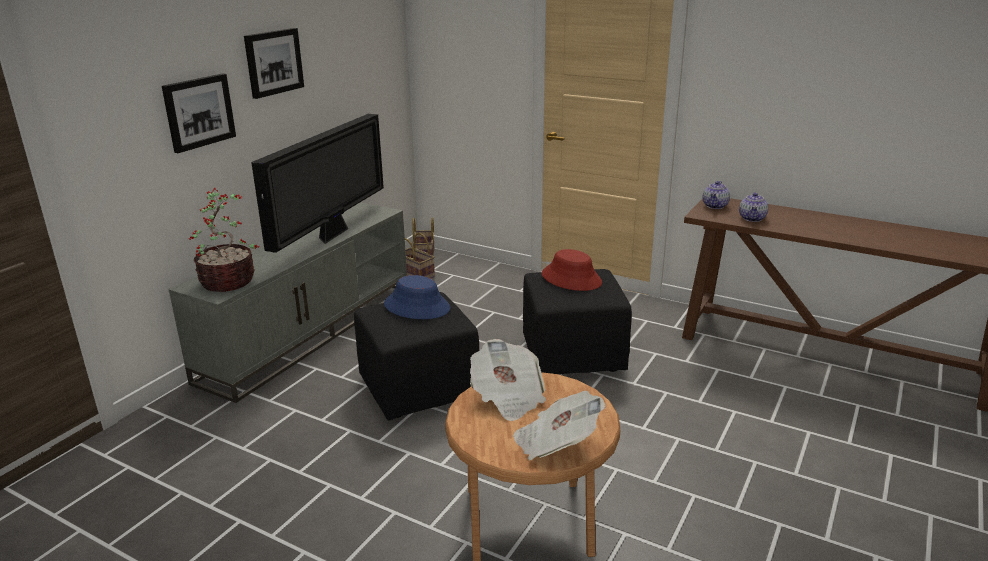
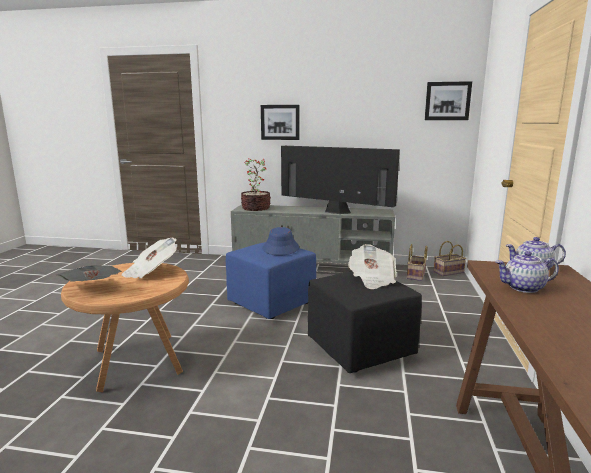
camera: 70 degrees right, 10 degrees down
(273, 62) = (337, 104): picture -> picture (447, 101)
(333, 234) = (335, 212): television -> television turned 150 degrees counterclockwise
(419, 388) = (272, 303): black ottoman -> blue ottoman
(571, 278) = (372, 279): red hat -> newspaper

